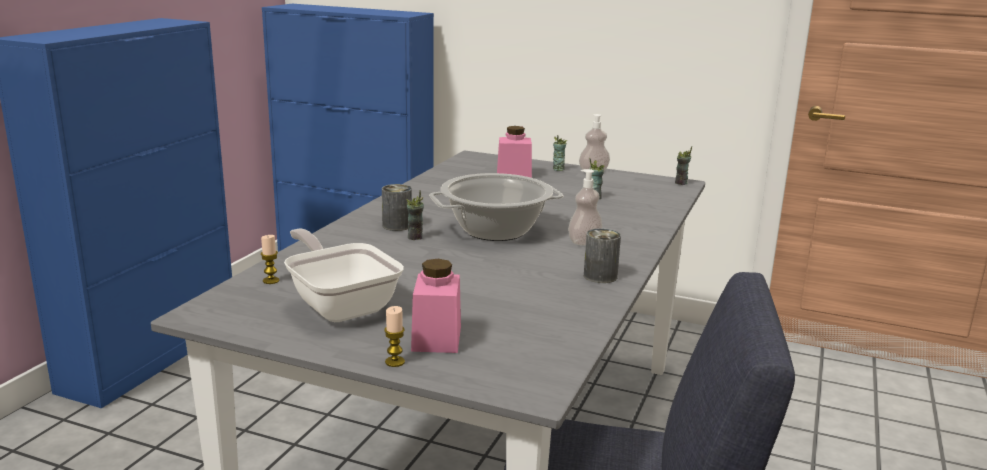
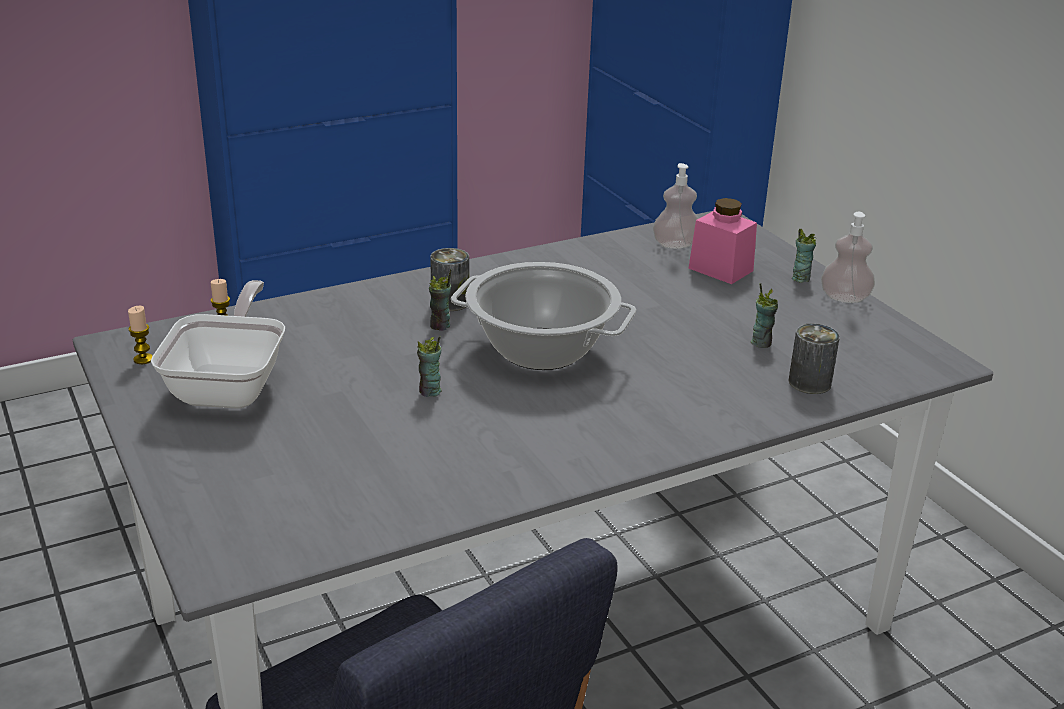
camera: 40 degrees right, 10 degrees up
(395, 362) = (165, 473): candle -> candle (143, 359)
(436, 338) = (241, 465): pink jar -> none
(584, 242) = (614, 407): soap dispenser -> soap dispenser (675, 245)
(600, 276) = (540, 464): can -> can (809, 382)
(681, 183) = (942, 362): cup -> cup (430, 391)

